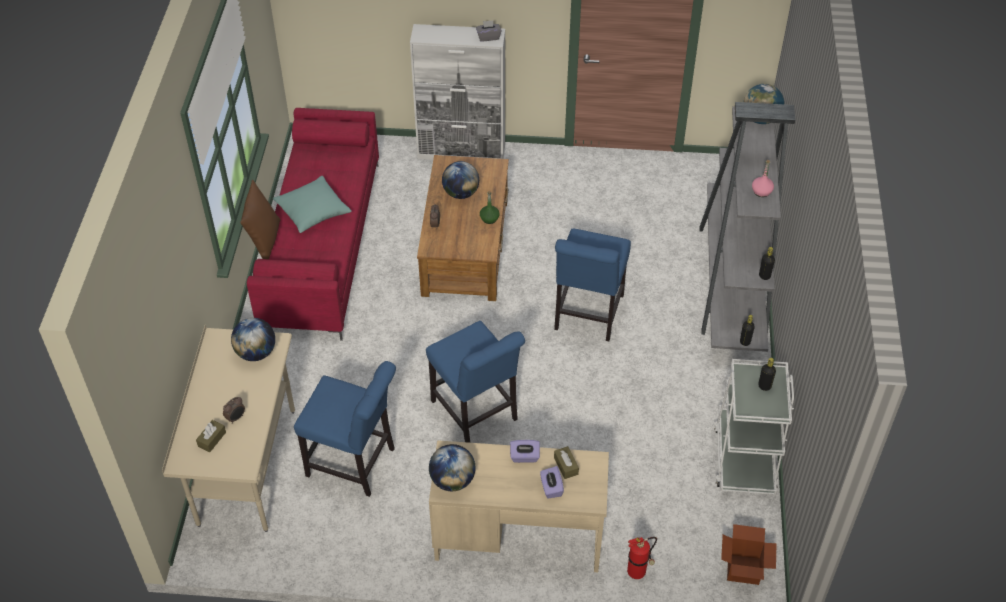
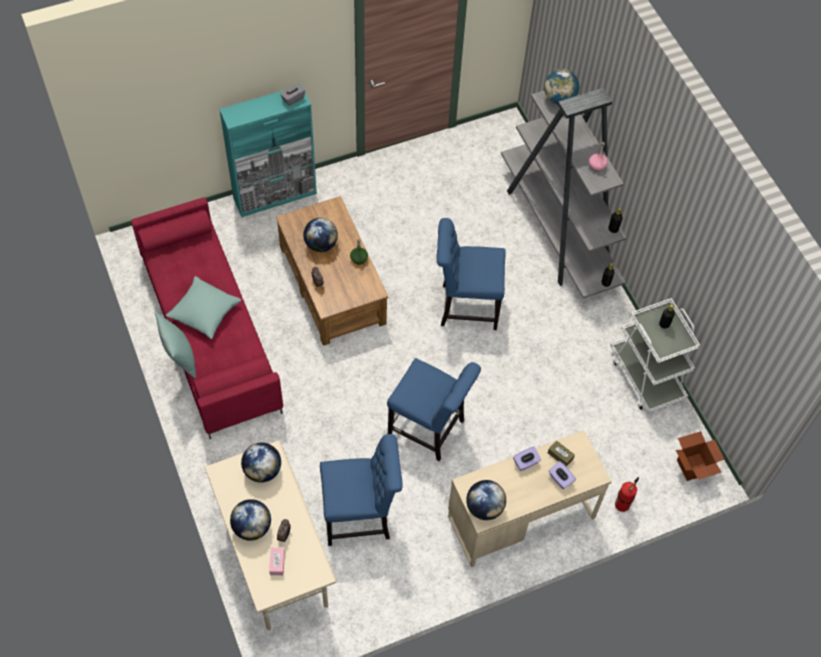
camera: 30 degrees left, 10 degrees up
(211, 397) = (252, 527): none -> globe
(212, 439) = (277, 563): brown tissue box -> pink tissue box
(264, 241) = (179, 357): brown pillow -> turquoise pillow
(462, 152) = (275, 196): white cabinet -> turquoise cabinet
(587, 315) = (465, 306): blue chair -> blue chair turned 105 degrees clockwise

